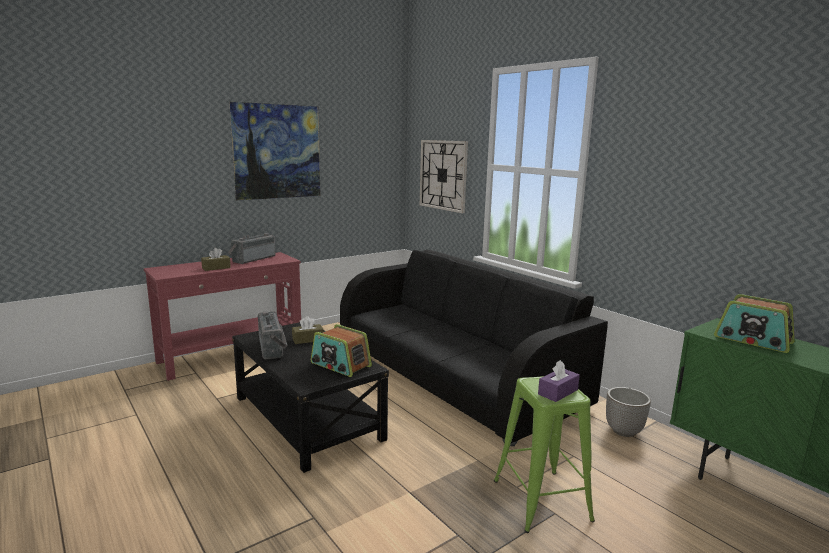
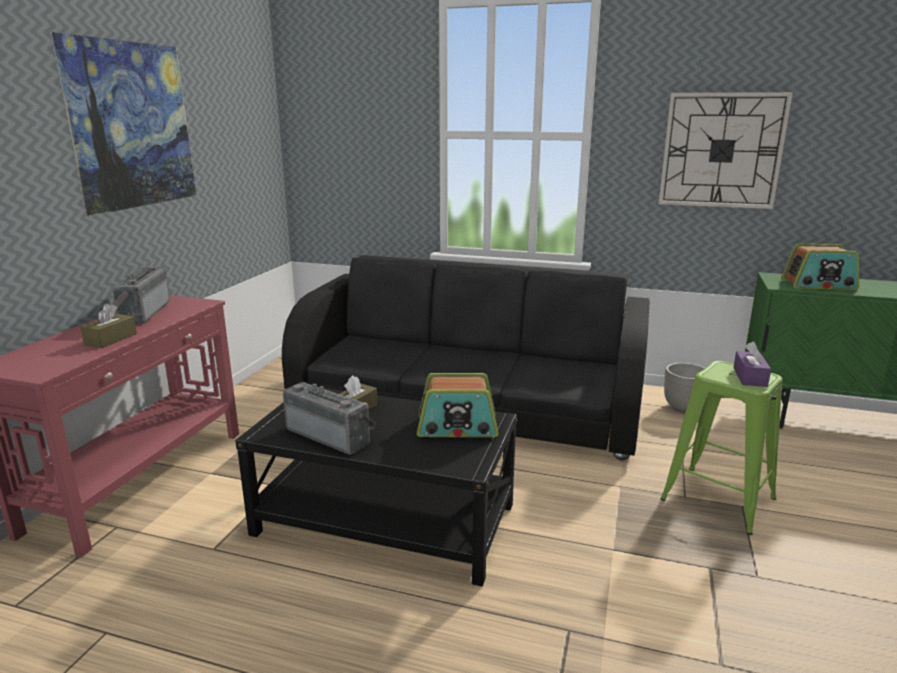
camera: 35 degrees left, 5 degrees up
(443, 175) = (359, 150): wall clock -> wall clock (721, 150)

